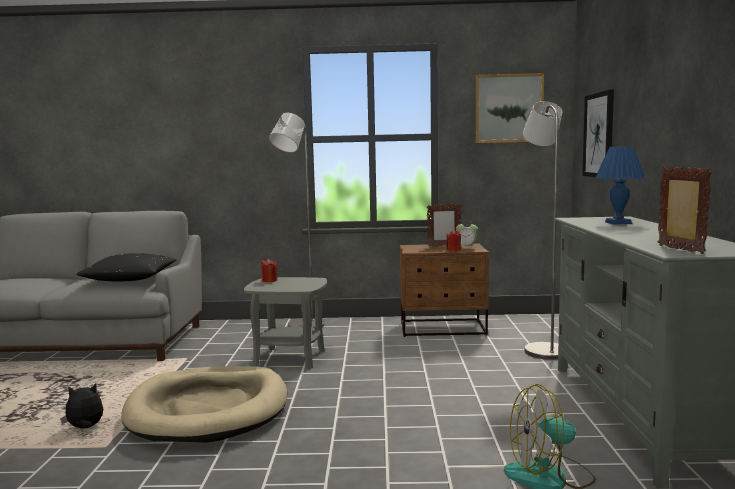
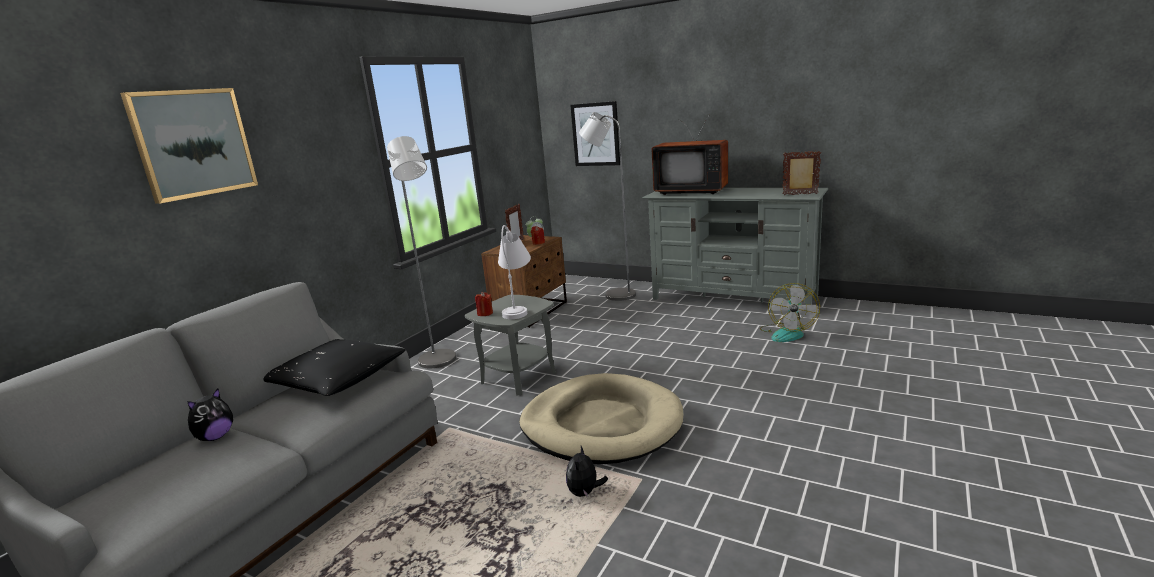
camera: 60 degrees left, 10 degrees up
(54, 279) = (215, 437): none -> plush toy
(288, 285) = (518, 308): none -> white table lamp
(508, 108) = (510, 116): picture -> picture (193, 143)
(618, 223) = (691, 191): blue table lamp -> television

